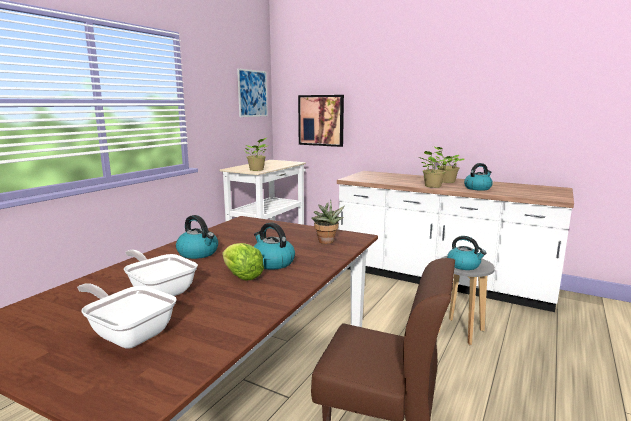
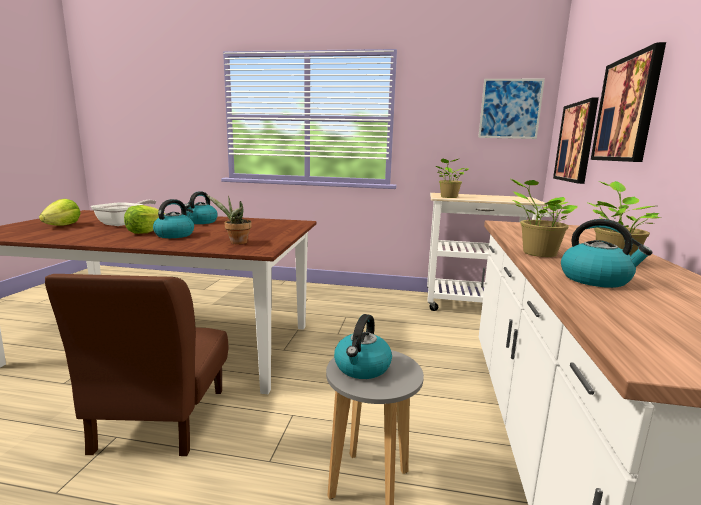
camera: 70 degrees right, 0 degrees up
(128, 333) = (62, 225): frying pan -> lettuce
(380, 106) = (626, 109): none -> picture

